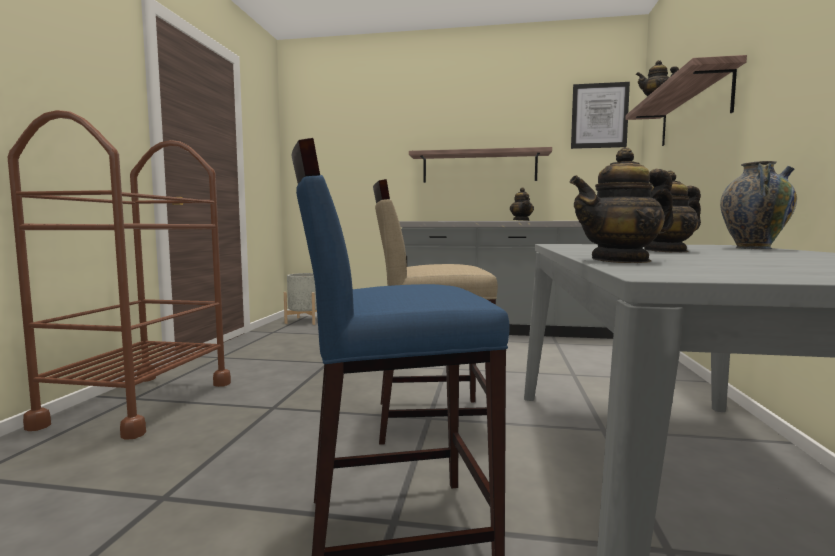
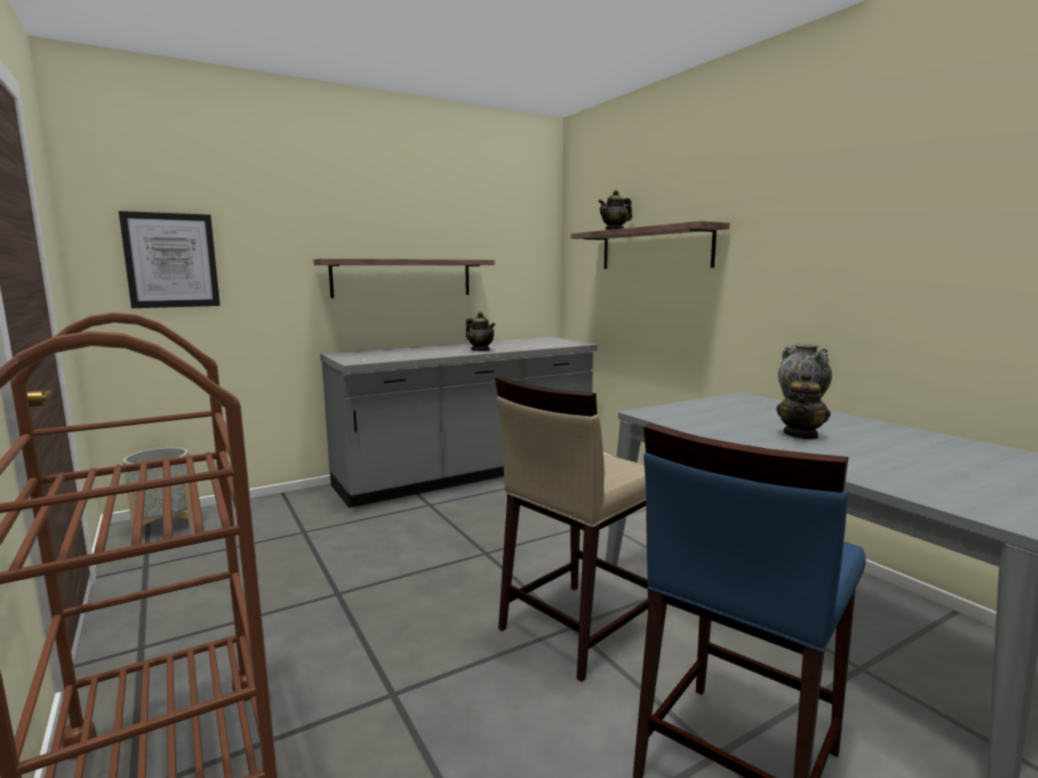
camera: 40 degrees left, 5 degrees up
(599, 116) = (525, 223): picture -> picture (171, 260)
(621, 261) = (892, 483): teapot -> none

